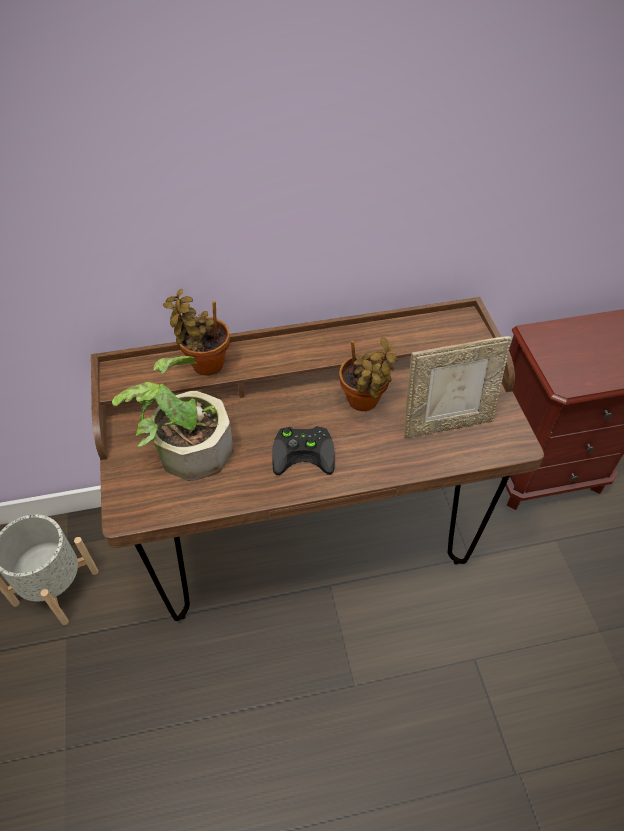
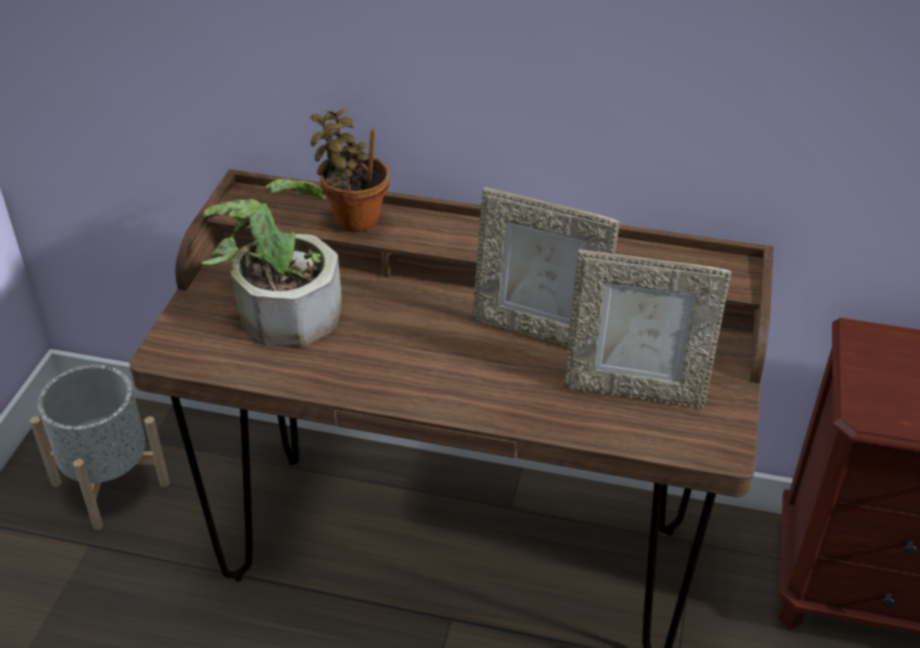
camera: 25 degrees right, 10 degrees down
(305, 452) = (422, 360): black game controller -> none
(364, 402) = (538, 331): potted plant -> picture frame

